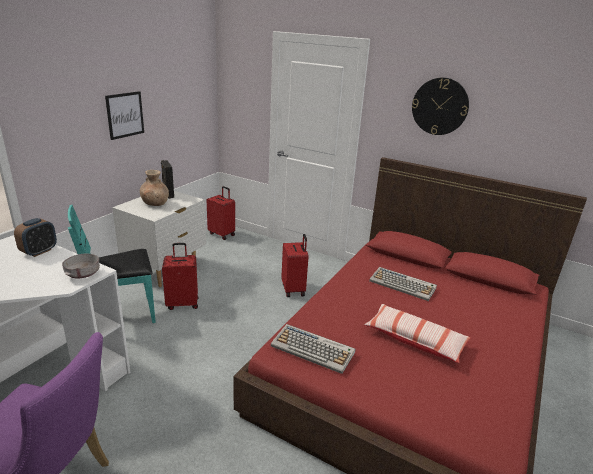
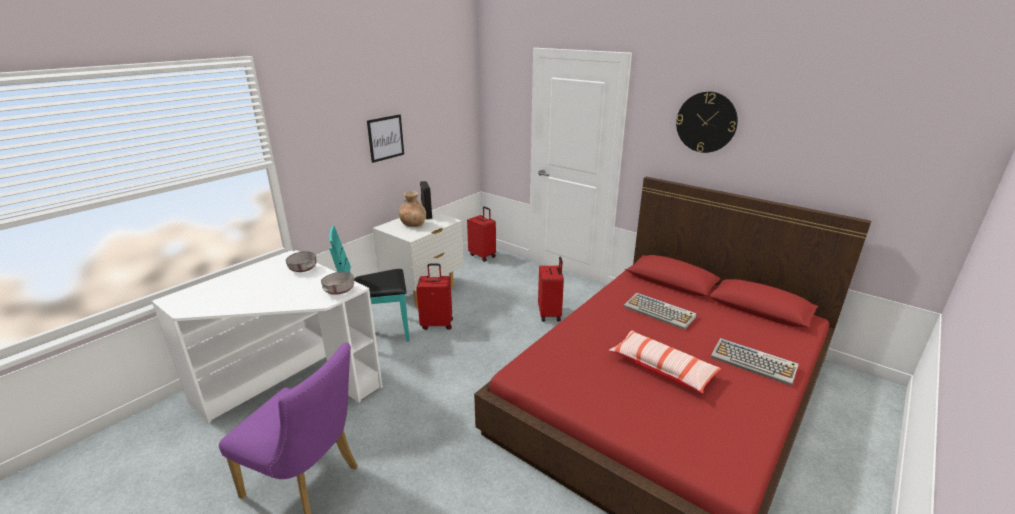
camera: 10 degrees right, 0 degrees up
(39, 251) = (303, 269): alarm clock -> grey bowl
(313, 349) = (554, 372): keyboard -> keyboard (754, 362)

